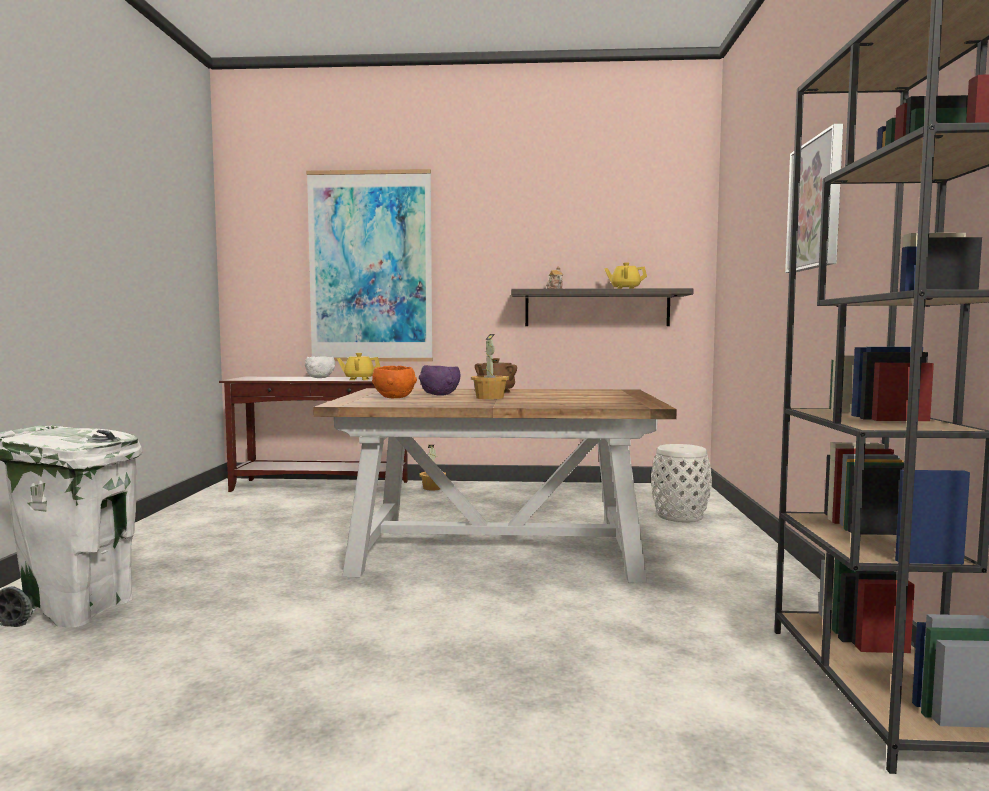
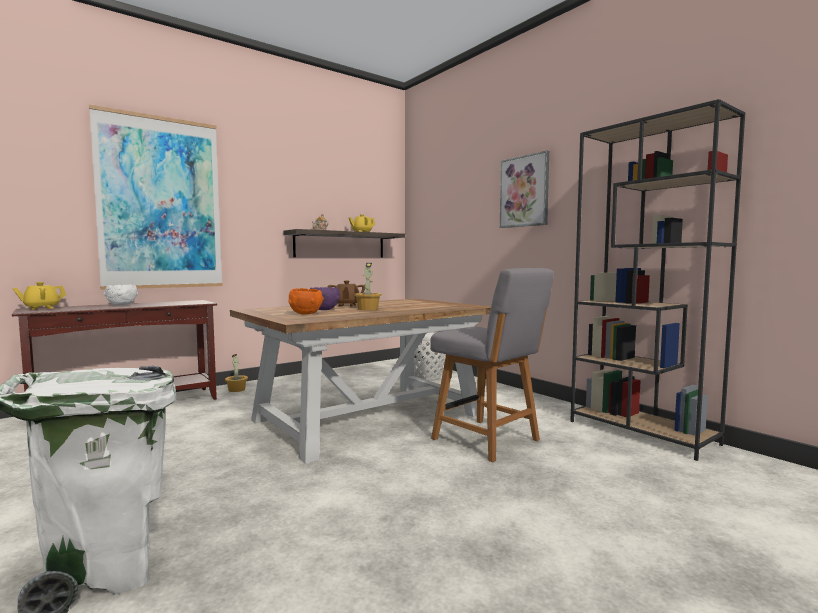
camera: 40 degrees left, 0 degrees up
(359, 379) = (171, 304): yellow teapot -> yellow teapot (41, 308)
(580, 616) = (488, 440): none -> grey chair

